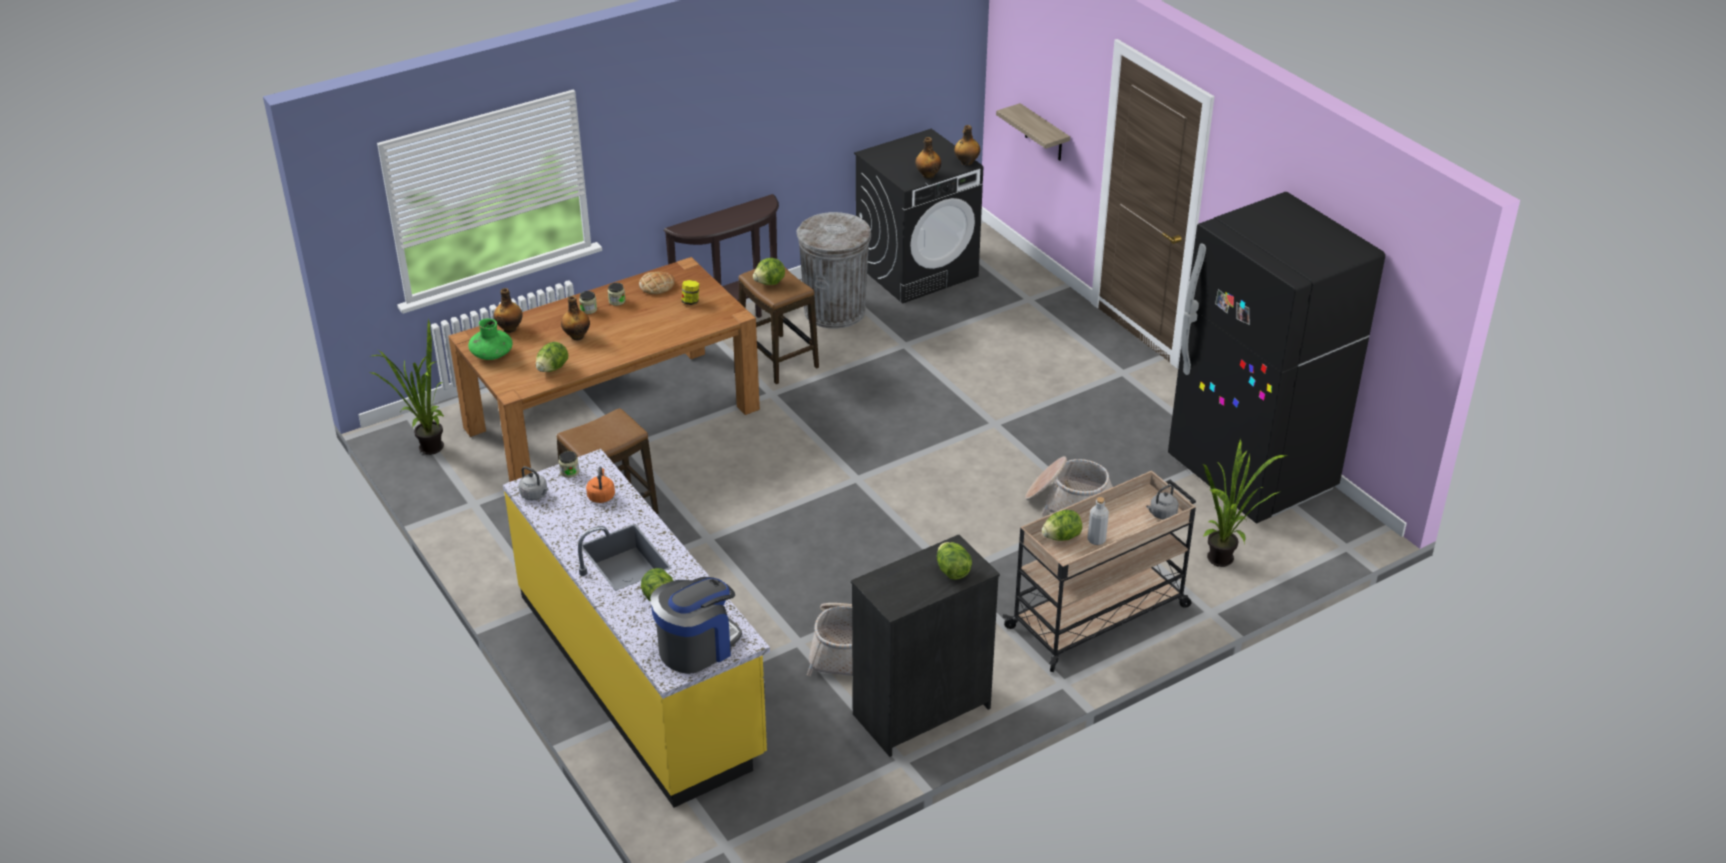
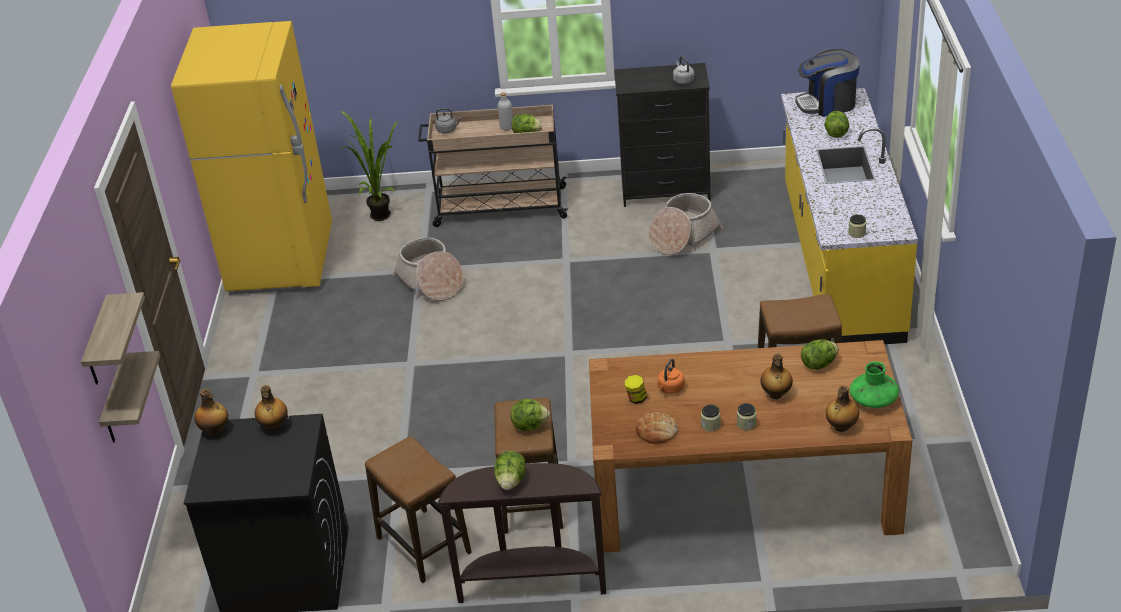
camera: 145 degrees left, 0 degrees up
(425, 448) = (952, 521): potted plant -> none
(535, 495) = (893, 223): grey kettle -> grey kettle (683, 80)
(601, 496) = (840, 208): orange kettle -> orange kettle (670, 389)
(835, 311) = (423, 545): grey trash can -> stool
(952, 571) = (641, 76): lettuce -> lettuce (511, 481)
(1050, 85) = (99, 343): none -> shelf
(1251, 475) = (281, 260): black fridge -> yellow fridge

